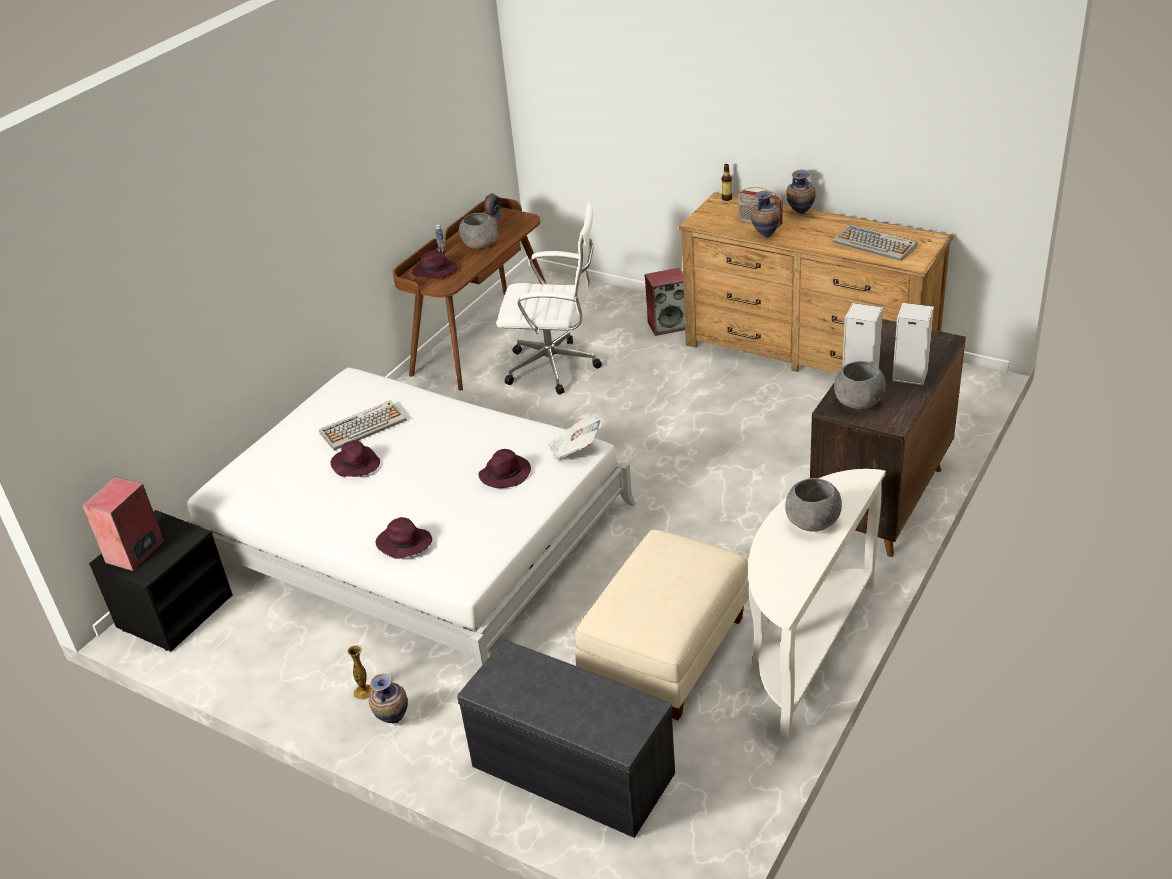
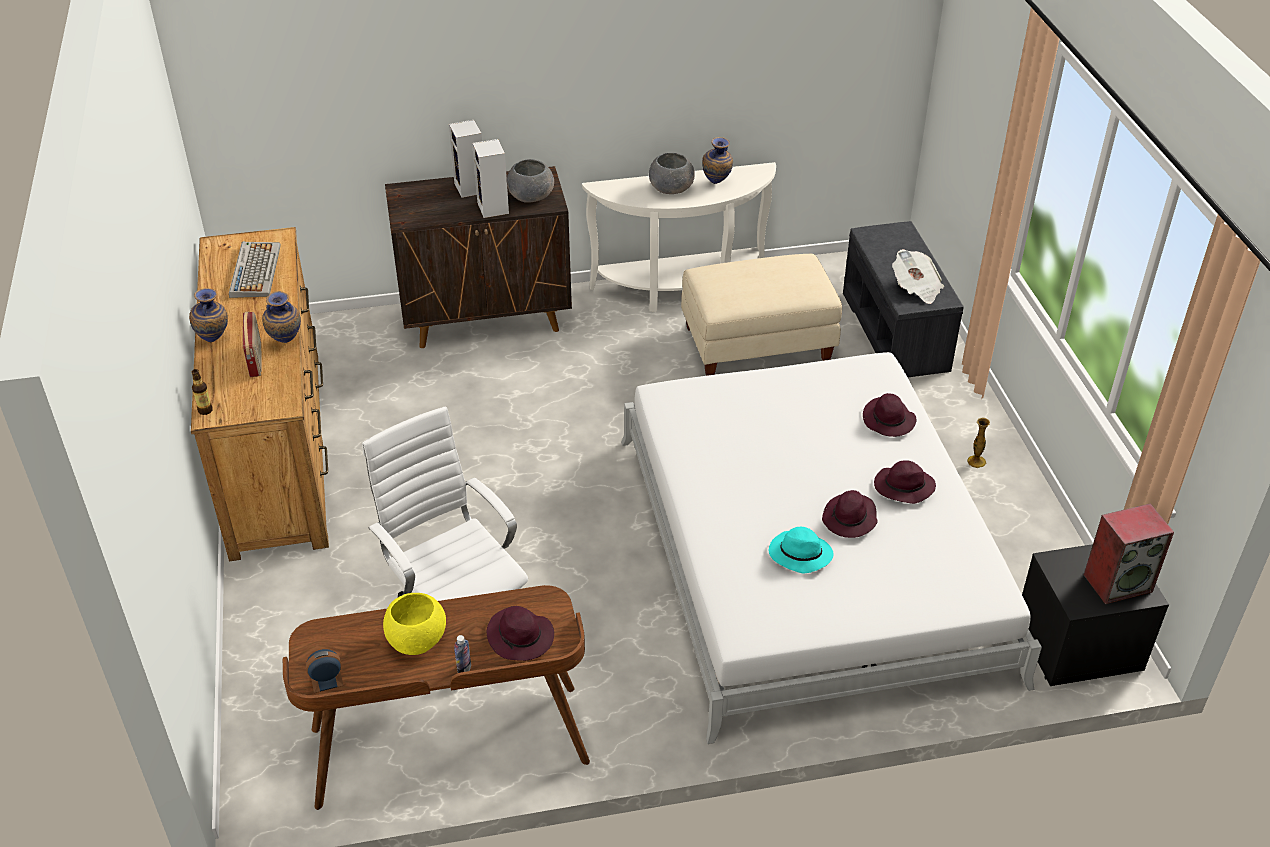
camera: 135 degrees left, 5 degrees up
(363, 426) = (799, 555): keyboard -> turquoise hat
(393, 721) = (974, 430): vase -> vase (716, 184)
(480, 245) = (417, 639): grey bowl -> yellow bowl
(505, 473) = (746, 418): purple hat -> purple hat (903, 487)
(575, 449) = (670, 398): newspaper -> newspaper (916, 288)
(668, 325) = (294, 585): speaker -> none

